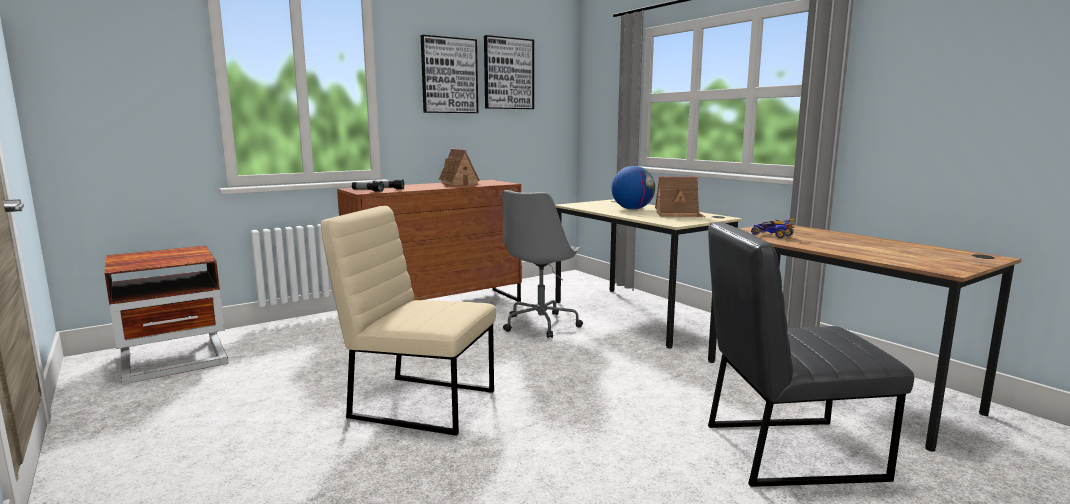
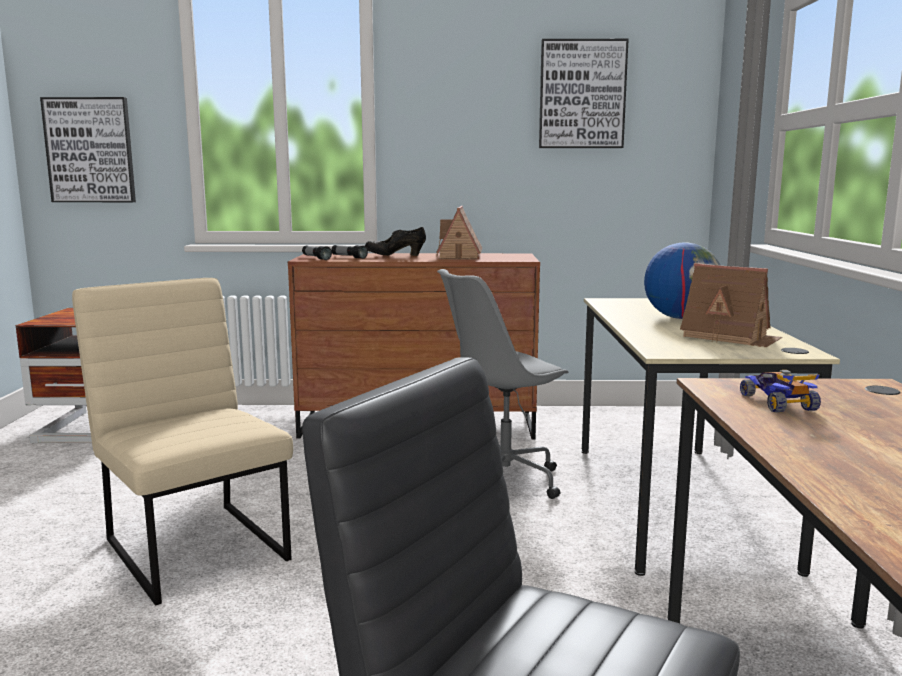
camera: 35 degrees right, 0 degrees up
(416, 186) = (395, 256): none -> black shoe
(449, 75) = (482, 102): picture -> picture (90, 150)

